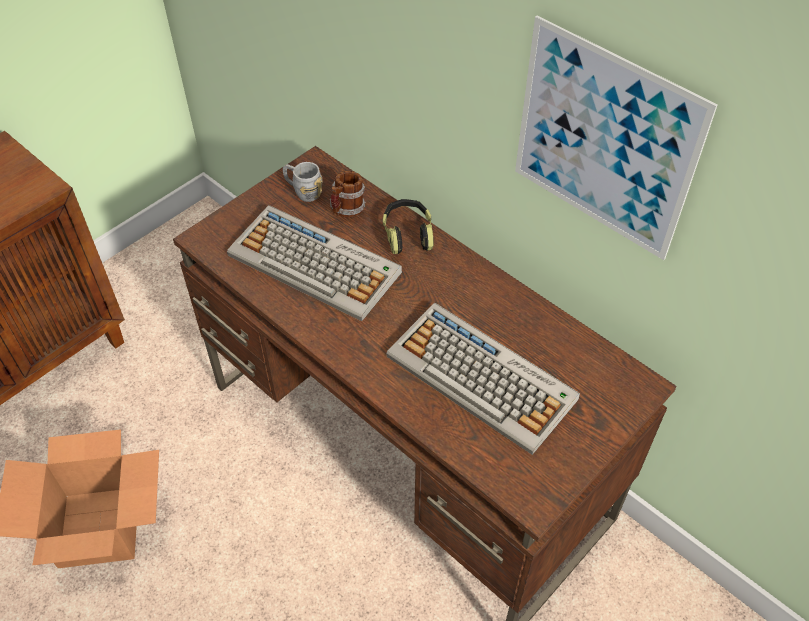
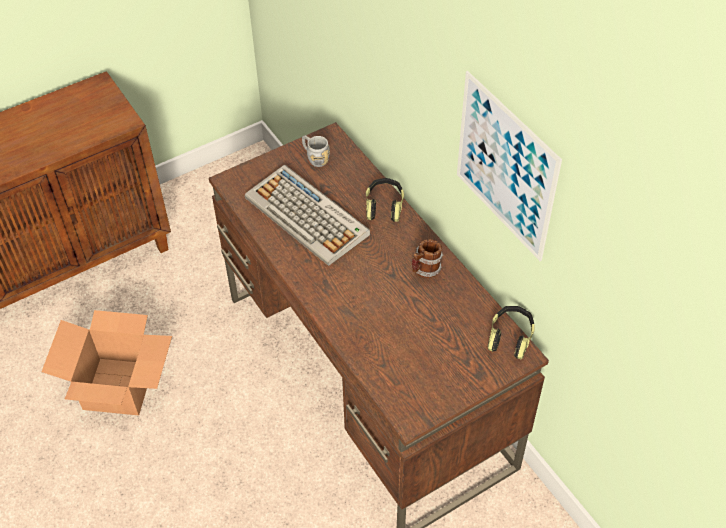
camera: 15 degrees right, 0 degrees up
(347, 210) = (343, 179): mug -> mug (425, 271)
(483, 377) = (404, 324): keyboard -> none
(619, 366) = (510, 337): none -> headphones

